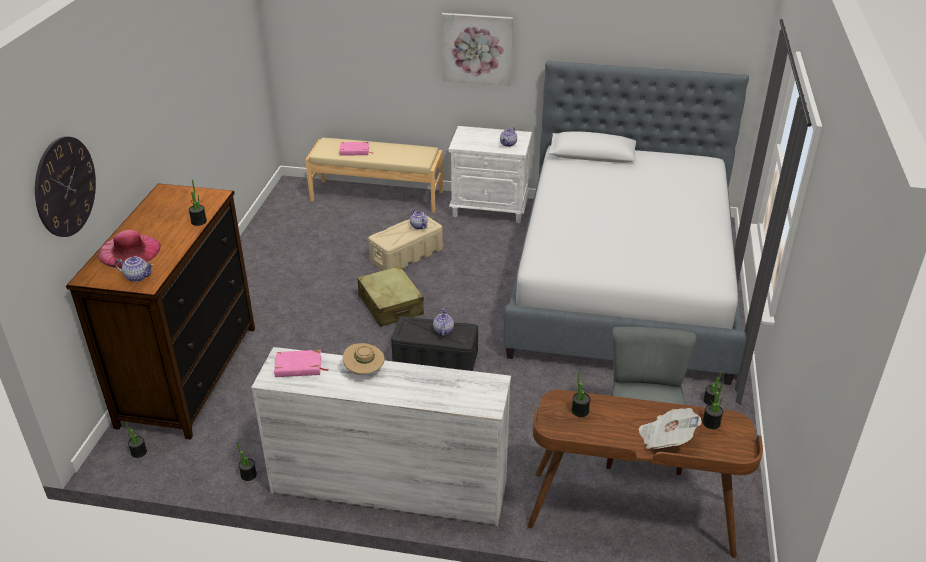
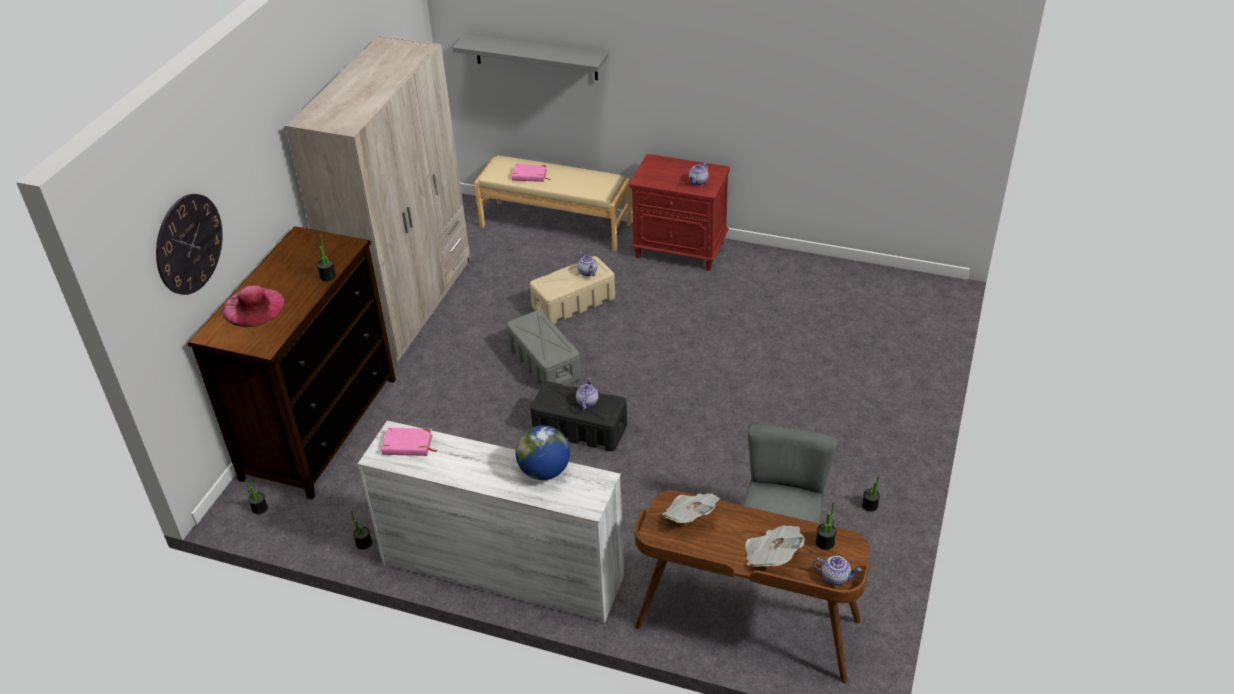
camera: 10 degrees right, 5 degrees up
(138, 277) = (257, 338): teapot -> teapot (835, 577)
(256, 265) = (408, 304): none -> beige wardrobe
(358, 44) = (536, 57): none -> grey shelf
(364, 370) = (473, 455): beige hat -> none
(390, 305) = (544, 363): beige suitcase -> grey storage box
(438, 379) = (544, 471): none -> globe
(477, 48) = (667, 71): picture -> none
(490, 208) = (680, 249): white nightstand -> red nightstand
(580, 411) = (690, 516): potted plant -> newspaper
(623, 281) = (810, 352): bed -> none

